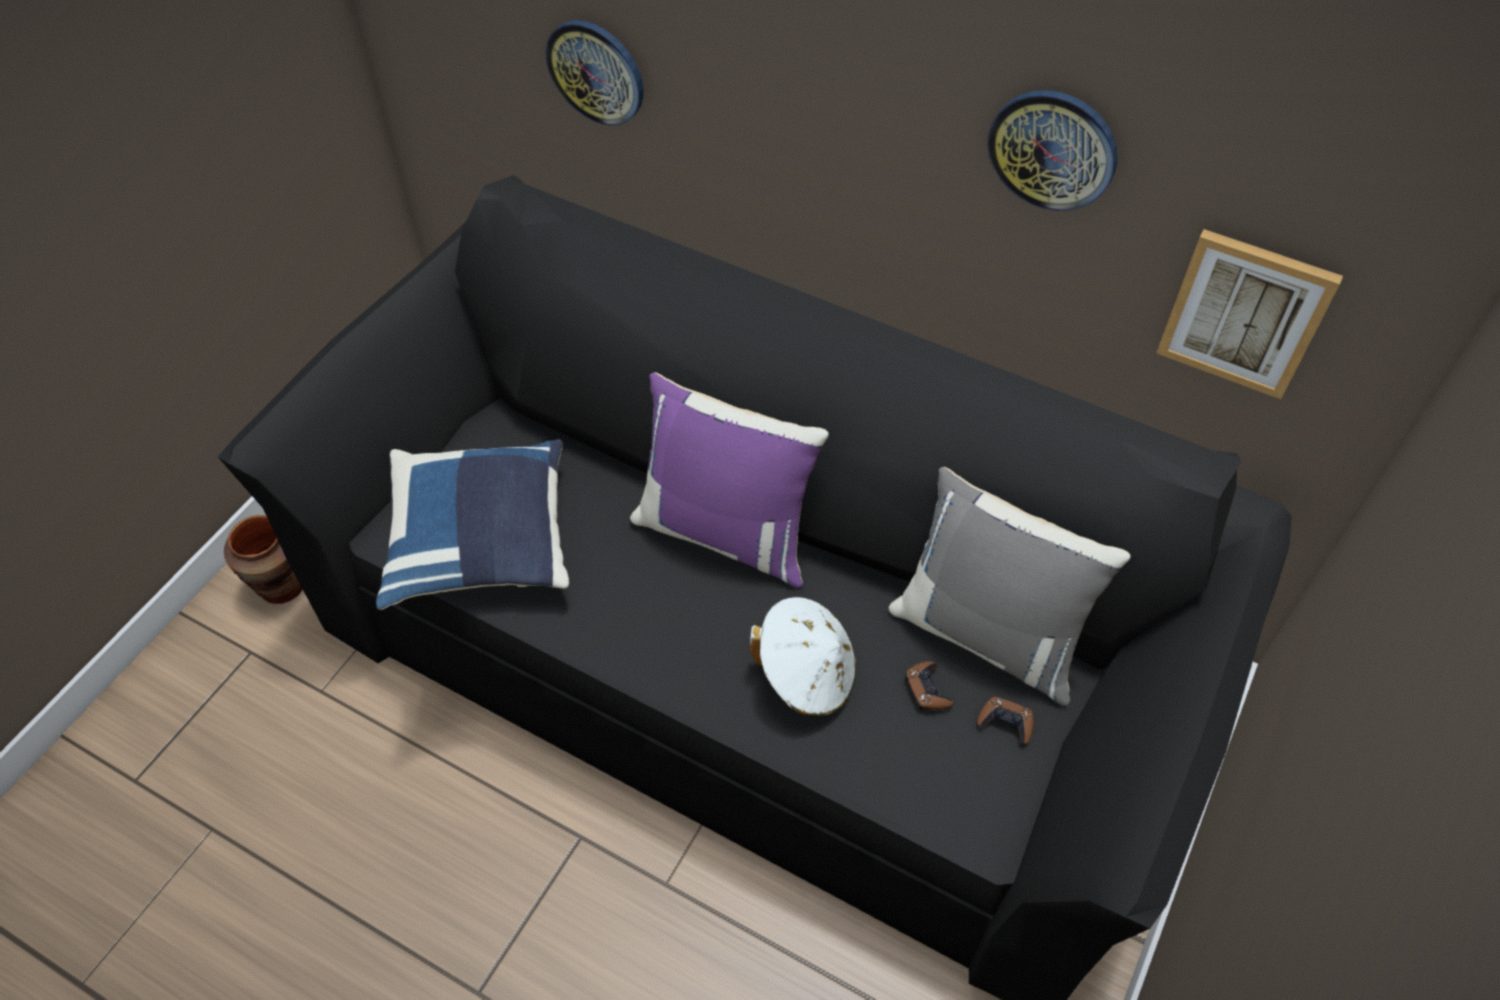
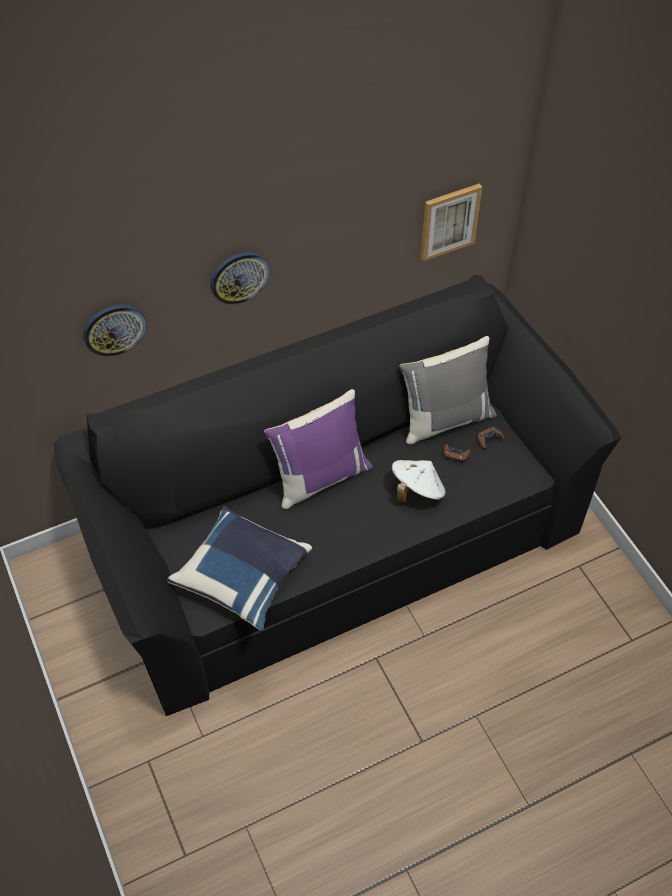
camera: 55 degrees left, 0 degrees up
(282, 585) = (116, 725): brown vase -> none
(1052, 149) = (357, 212): wall clock -> wall clock (239, 277)

